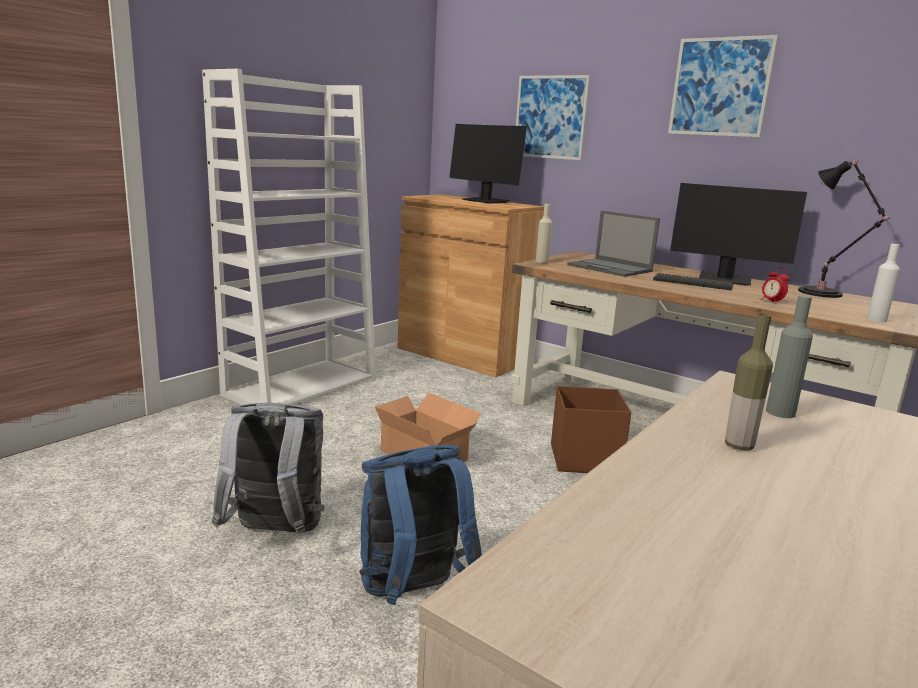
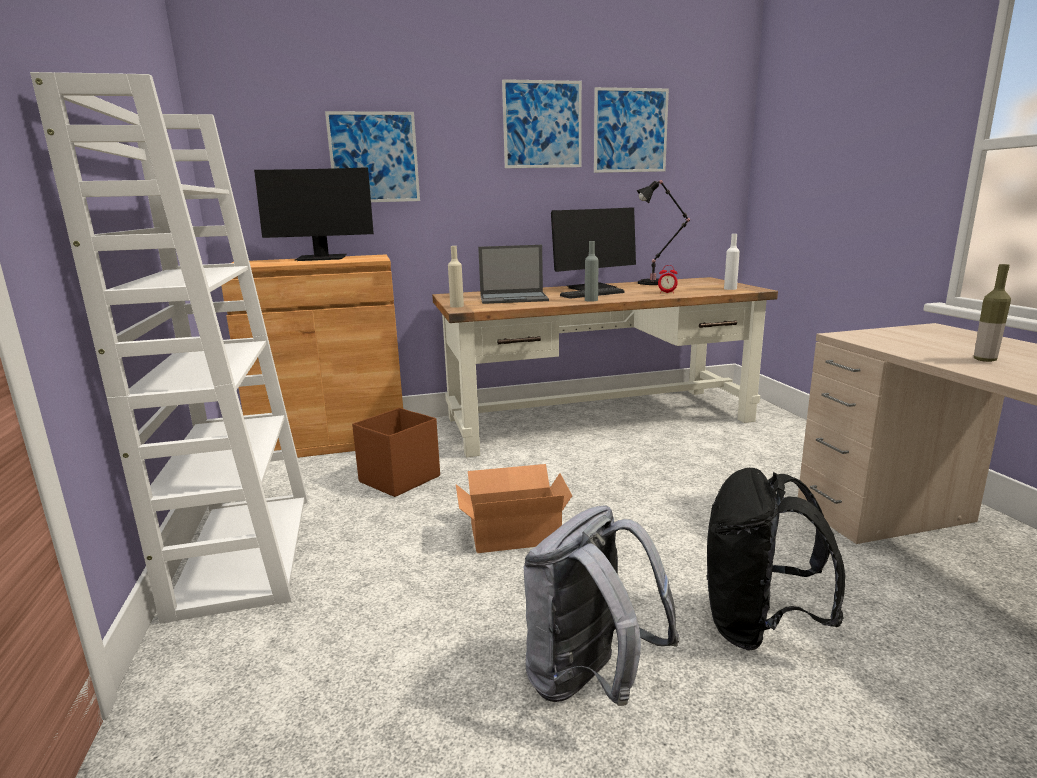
camera: 50 degrees left, 0 degrees up
(412, 593) = (757, 626): blue backpack -> black backpack
(583, 459) = (601, 469): brown storage box -> brown storage box (398, 479)
(780, 412) = (915, 341): grey bottle -> grey bottle (591, 300)
(840, 94) = (630, 130): none -> picture

